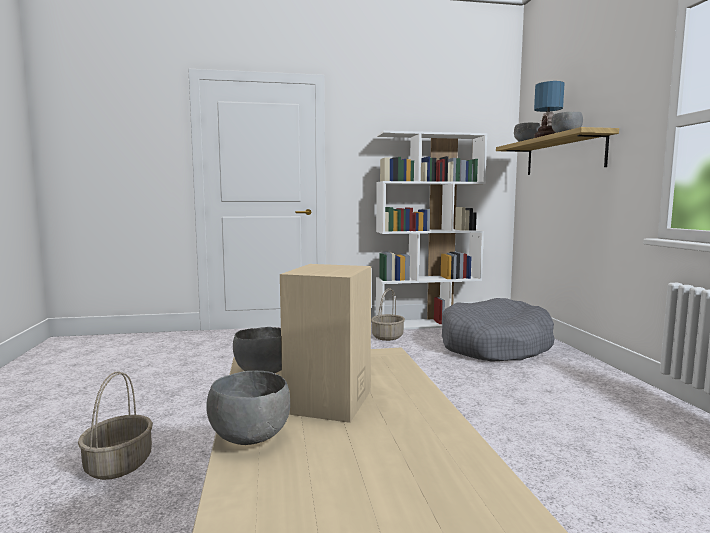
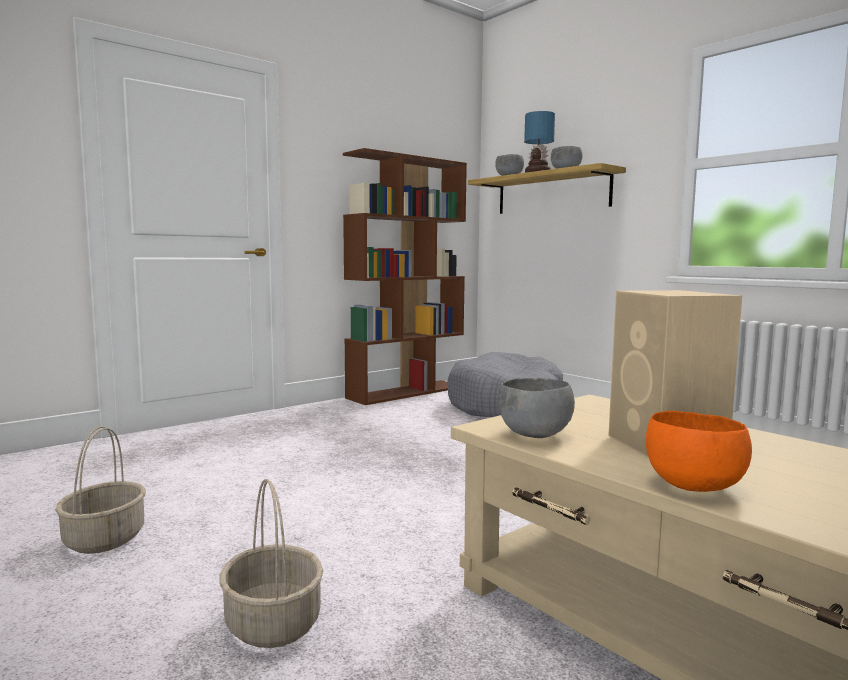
camera: 30 degrees left, 0 degrees up
(250, 437) = (691, 486): grey bowl -> orange bowl
(387, 336) = (382, 411): basket -> basket (104, 538)
(427, 324) = (406, 392): white bookcase -> brown bookcase

